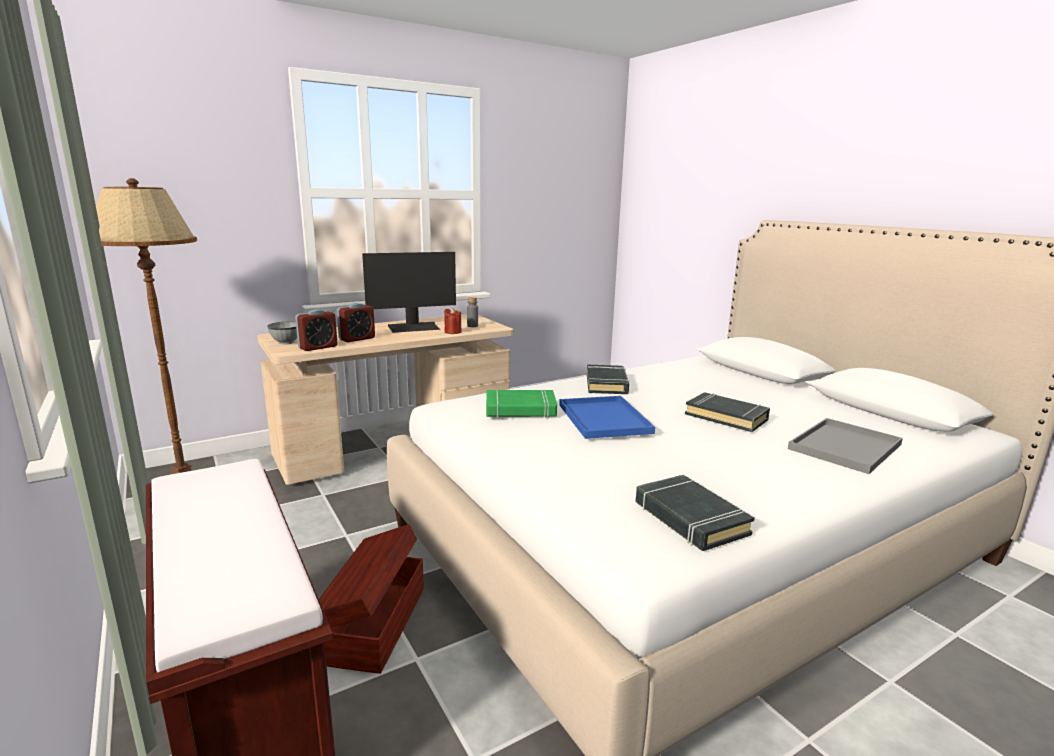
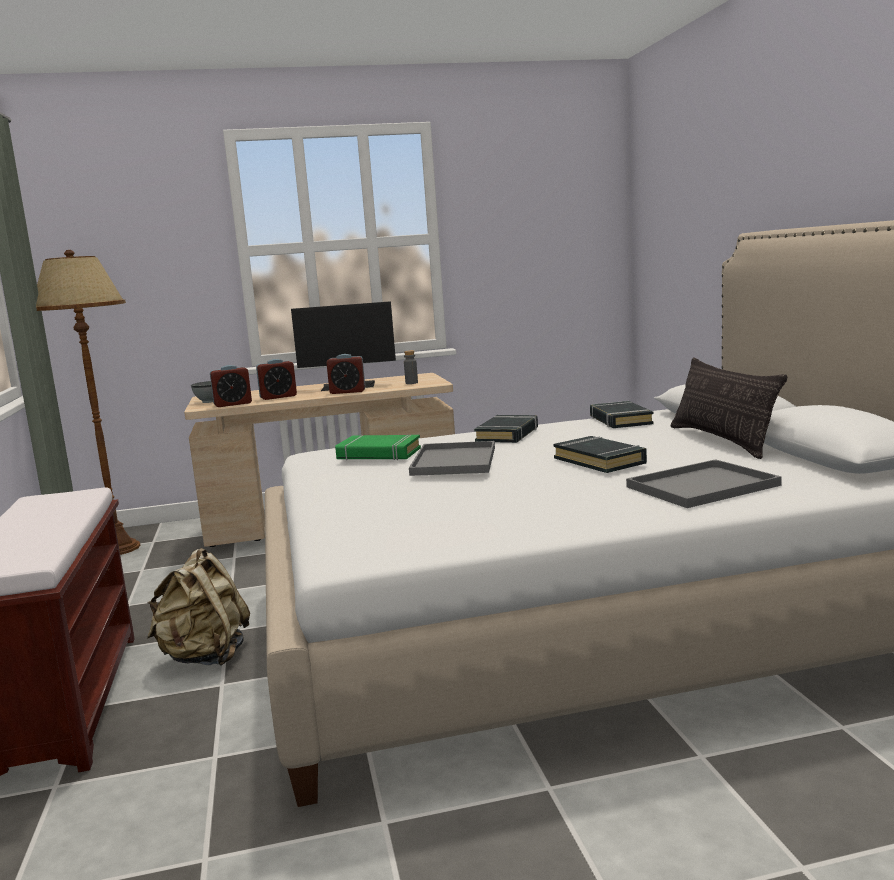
camera: 20 degrees right, 5 degrees down
(374, 624) = (205, 657): brown storage box -> beige backpack
(422, 334) = (347, 392): none -> alarm clock
(453, 332) = (382, 388): red candle -> none
(605, 419) = (455, 461): blue tray -> grey tray
(689, 518) = (424, 534): black book -> black book (620, 420)
(788, 393) = (721, 440): none -> pillow

